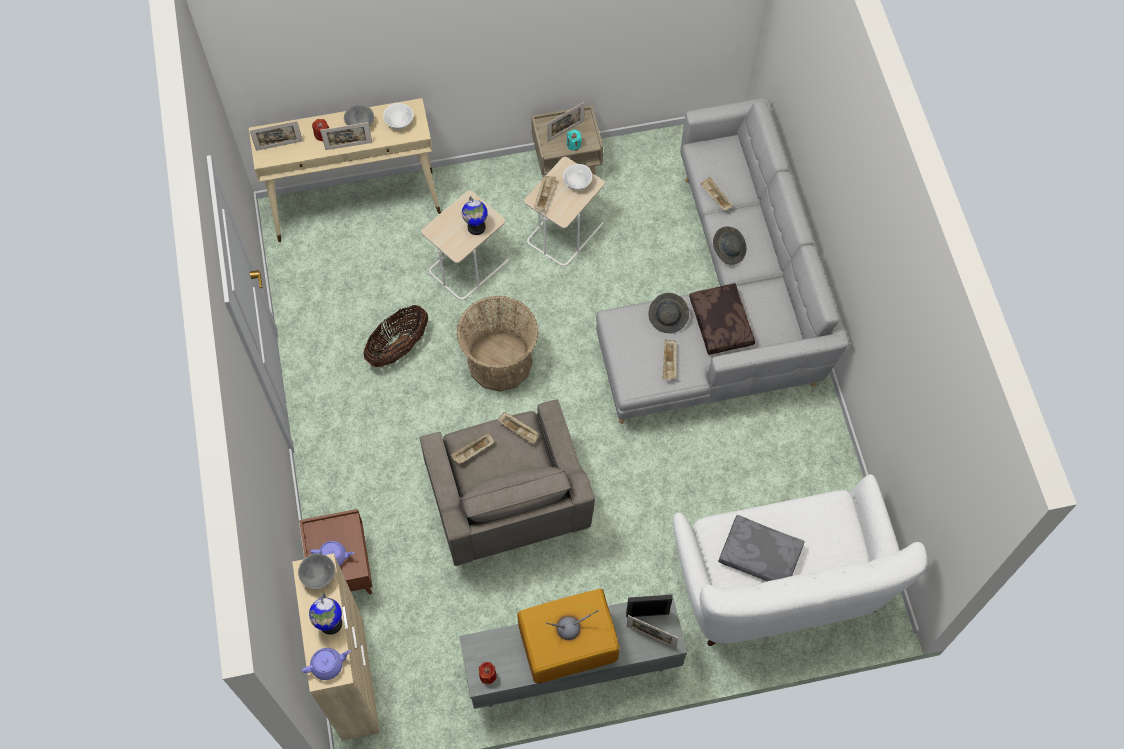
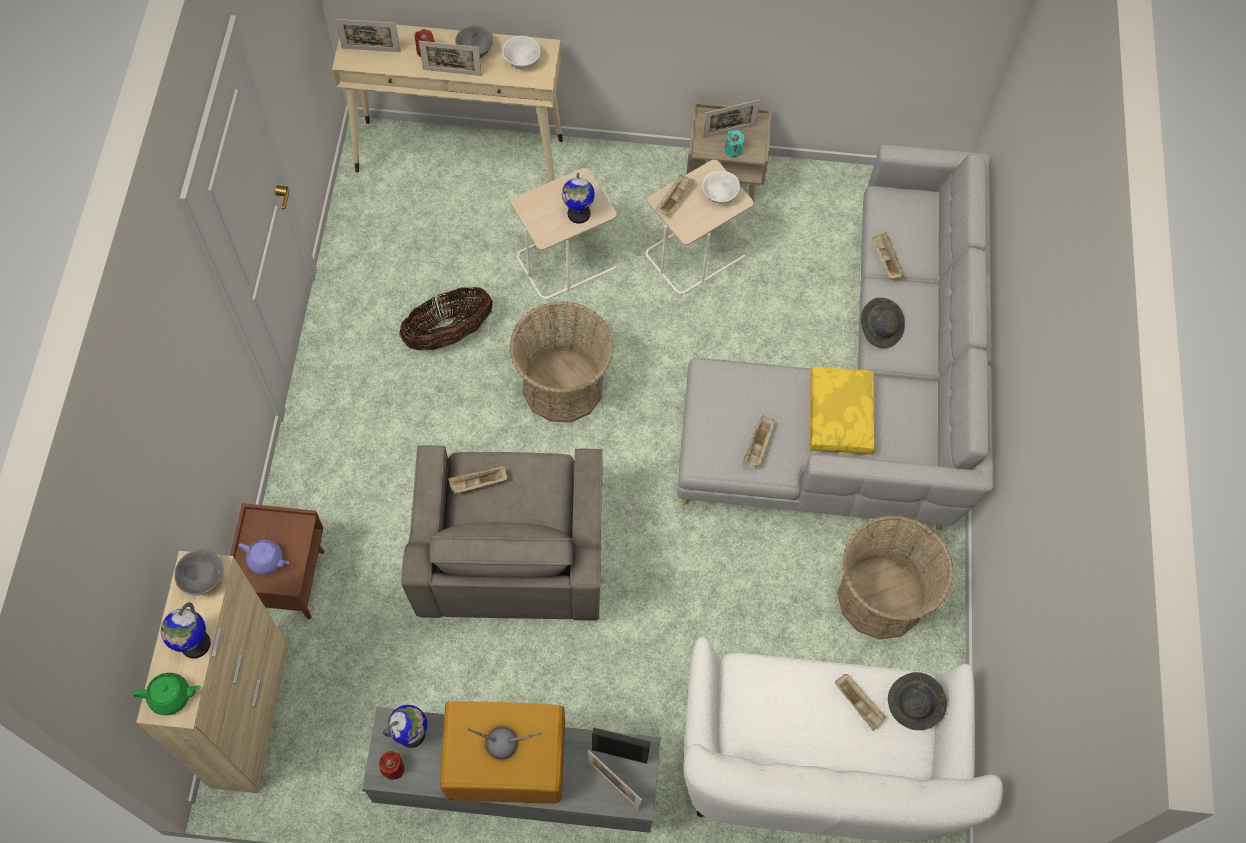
camera: 15 degrees right, 0 degrees up
(328, 665) = (171, 696): purple teapot -> green teapot
(492, 647) = (412, 734): none -> globe
(519, 431) = (544, 475): beige tray -> beige tray (858, 704)
(668, 318) = (776, 390): grey hat -> grey hat (914, 705)
(722, 323) = (841, 416): brown pillow -> yellow pillow
(759, 556) = (790, 724): grey pillow -> none
(787, 448) = (880, 597): none -> basket

